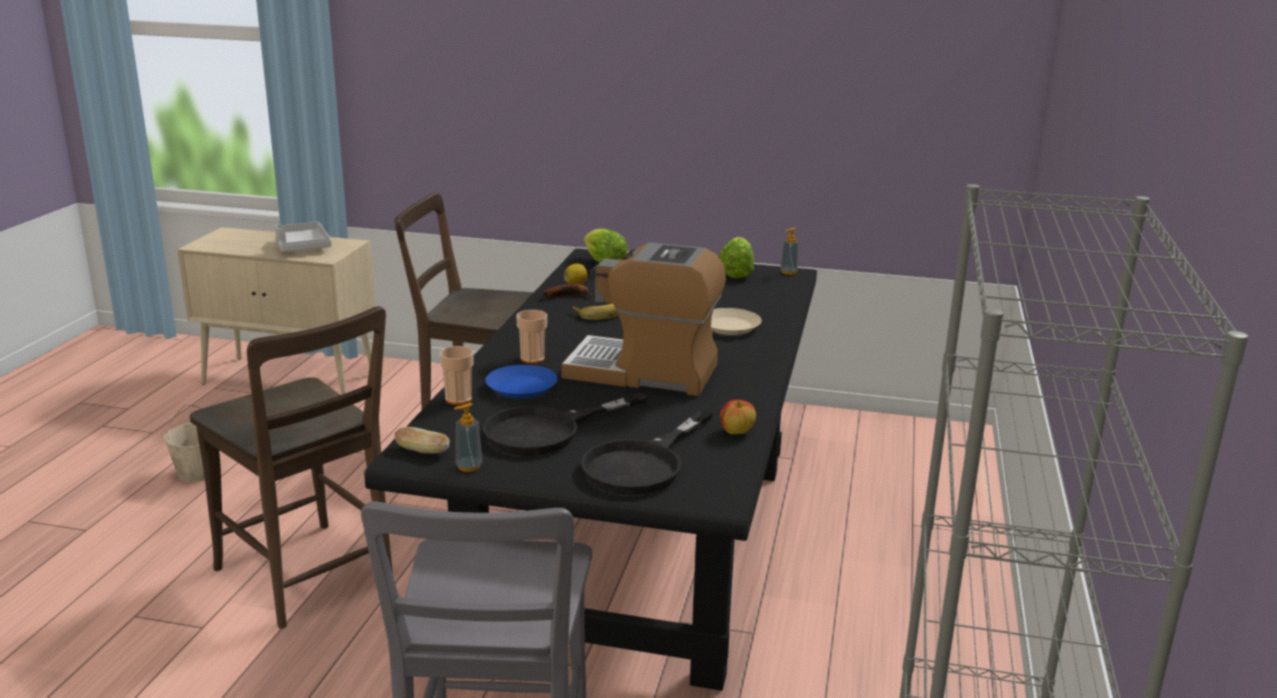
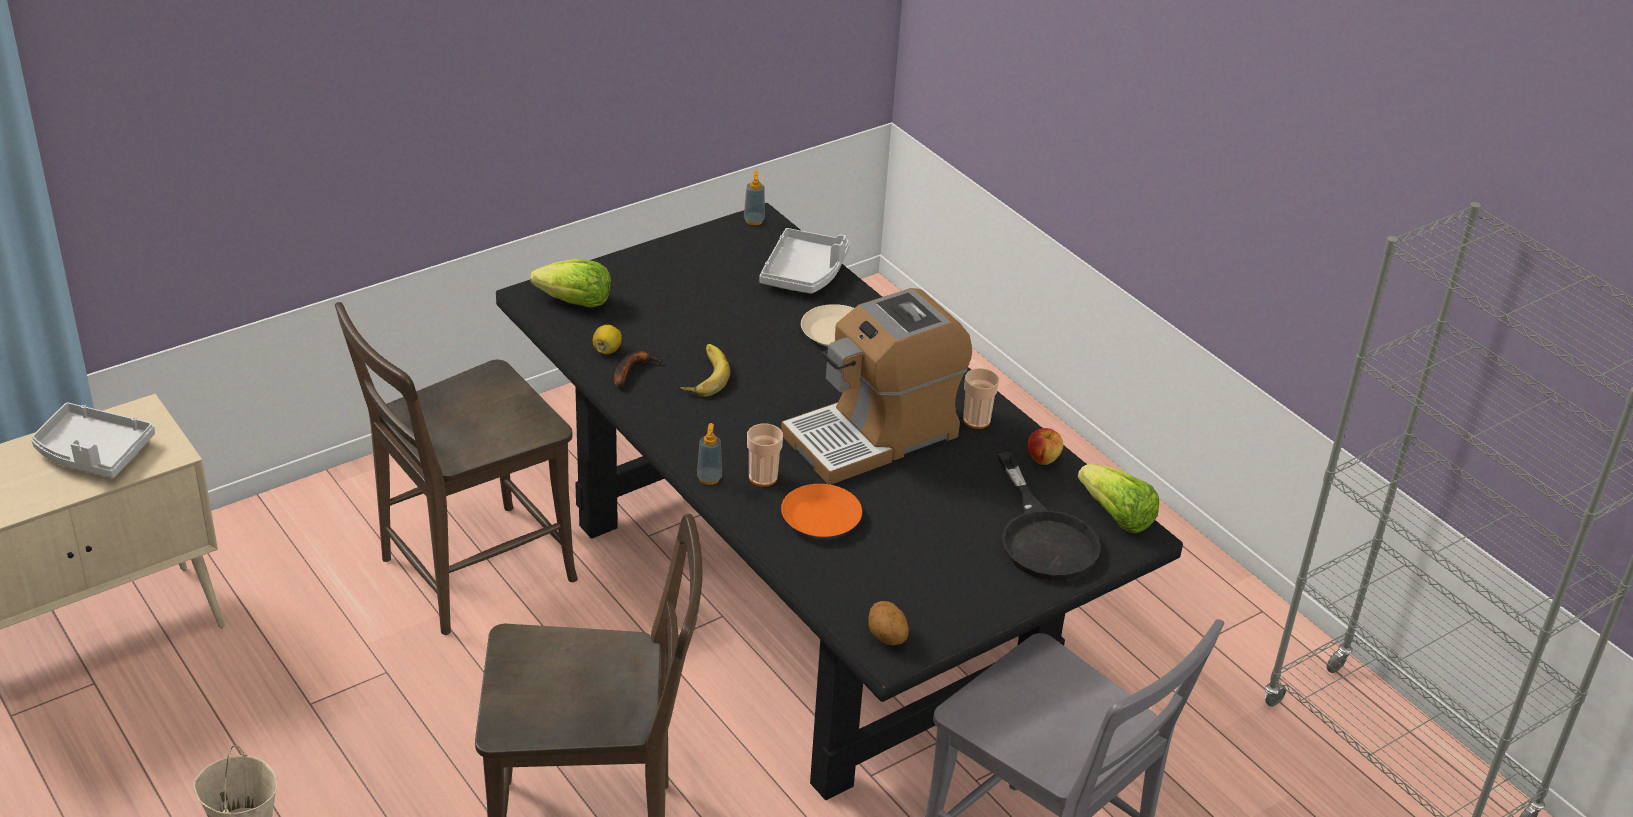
camera: 50 degrees left, 15 degrees up
(422, 451) = (886, 637): bread -> potato
(458, 399) = (800, 565): cup -> cup (976, 420)
(469, 467) = (945, 626): soap dispenser -> soap dispenser (709, 478)
(522, 387) = (820, 517): blue plate -> orange plate
(547, 430) = (926, 551): black frying pan -> none
(736, 272) = (711, 246): lettuce -> lettuce (1116, 516)
(769, 299) = (804, 273): none -> grey tray

